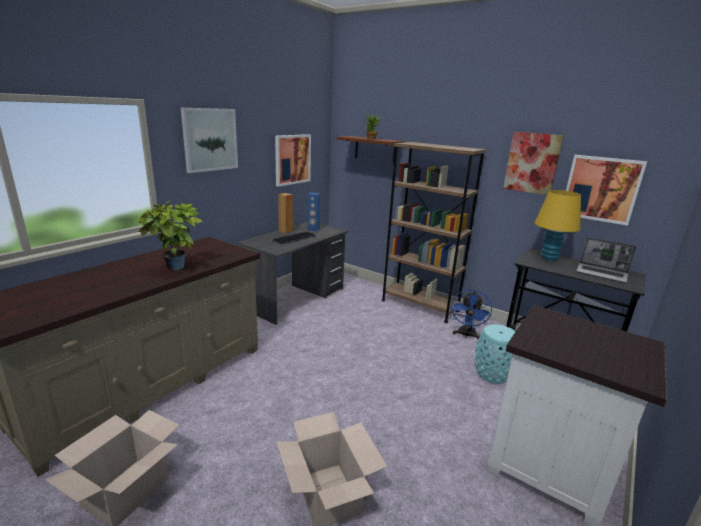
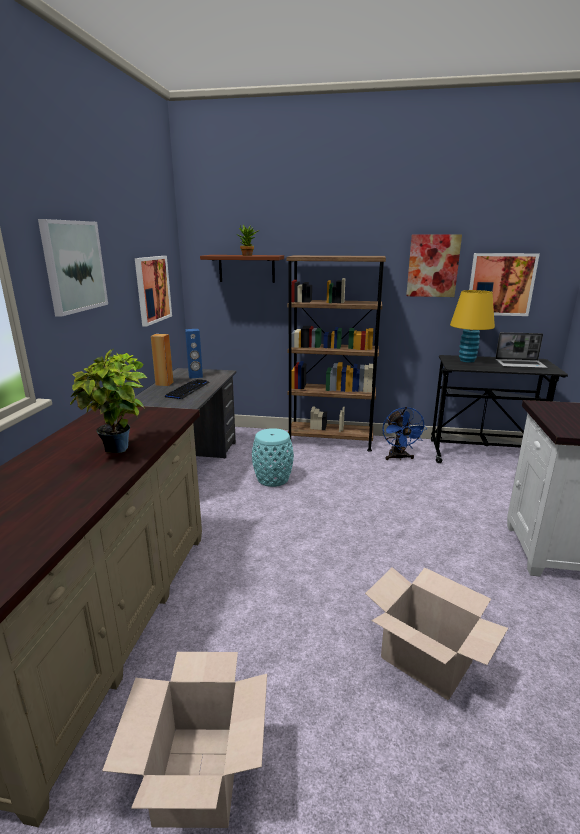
camera: 25 degrees left, 0 degrees up
(492, 374) = (453, 487): turquoise stool -> turquoise stool (273, 479)

